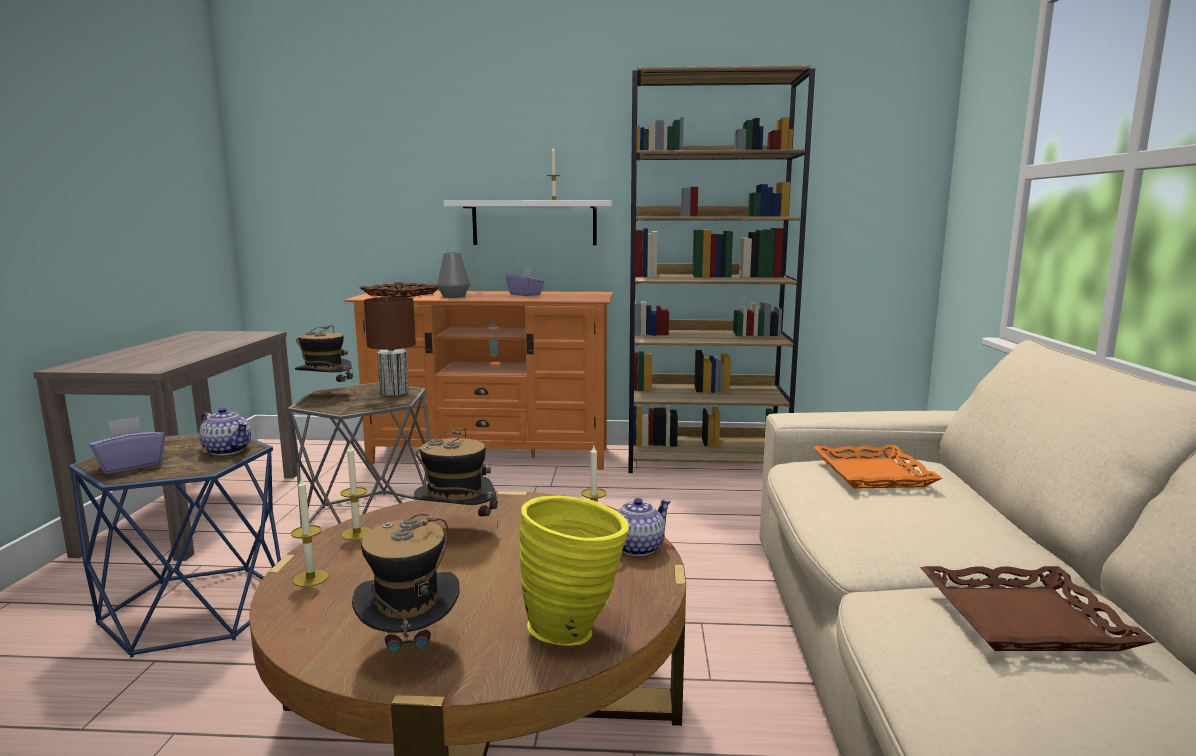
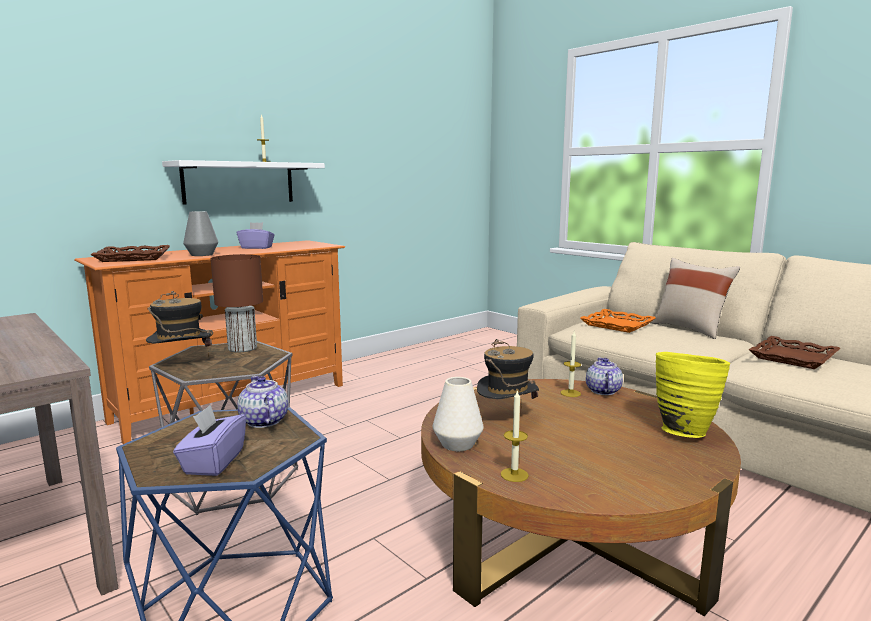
camera: 45 degrees left, 0 degrees up
(227, 450) = (263, 421): teapot -> teapot turned 105 degrees counterclockwise
(357, 533) = (457, 444): candle -> white vase
(410, 651) = (662, 472): hat -> none
(706, 460) = (394, 361): brown bookcase -> none
(998, 516) = (690, 329): none -> beige pillow

